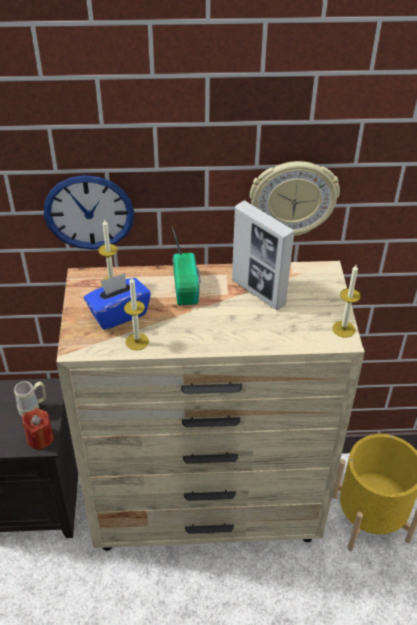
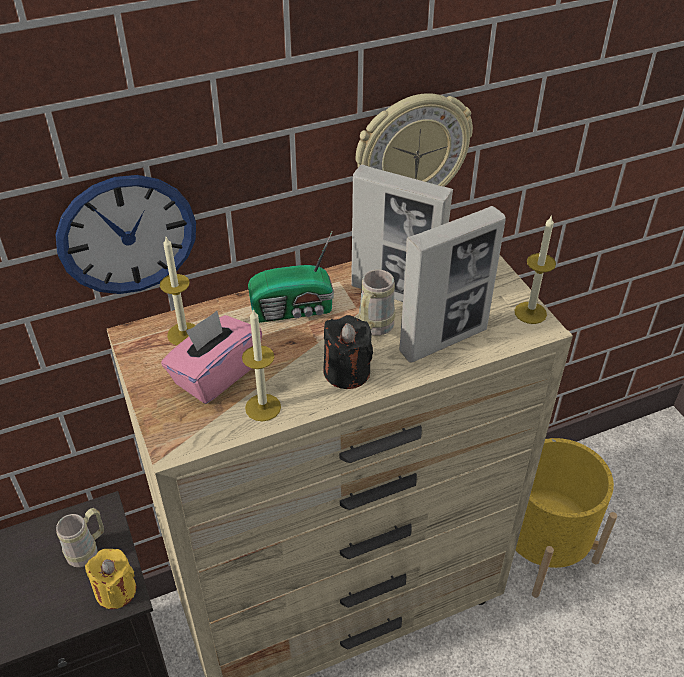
camera: 20 degrees left, 0 degrees up
(40, 438) = (116, 591): red candle -> yellow candle
(118, 314) = (215, 374): blue tissue box -> pink tissue box
(187, 286) = (294, 310): radio -> radio turned 105 degrees clockwise
(199, 334) = (346, 372): none -> black candle
(231, 311) = (373, 329): none -> beige mug
(273, 331) = (443, 340): none -> picture frame

